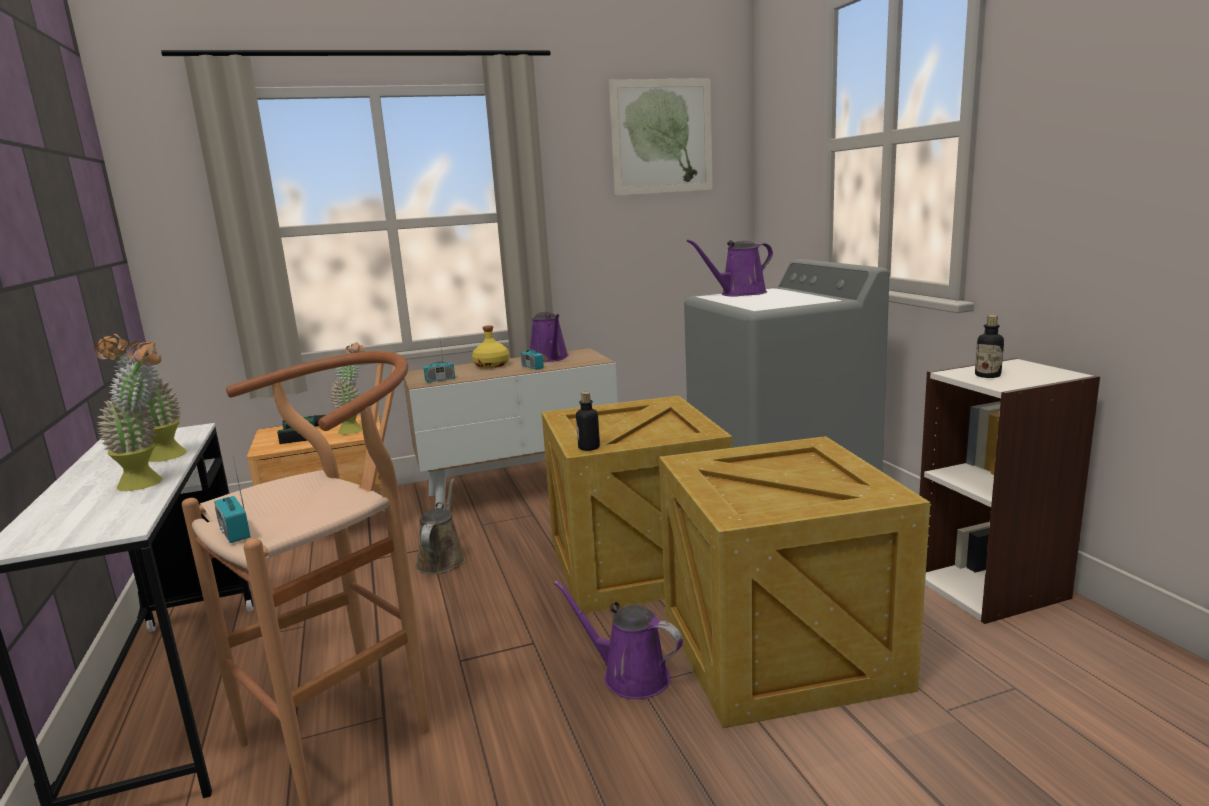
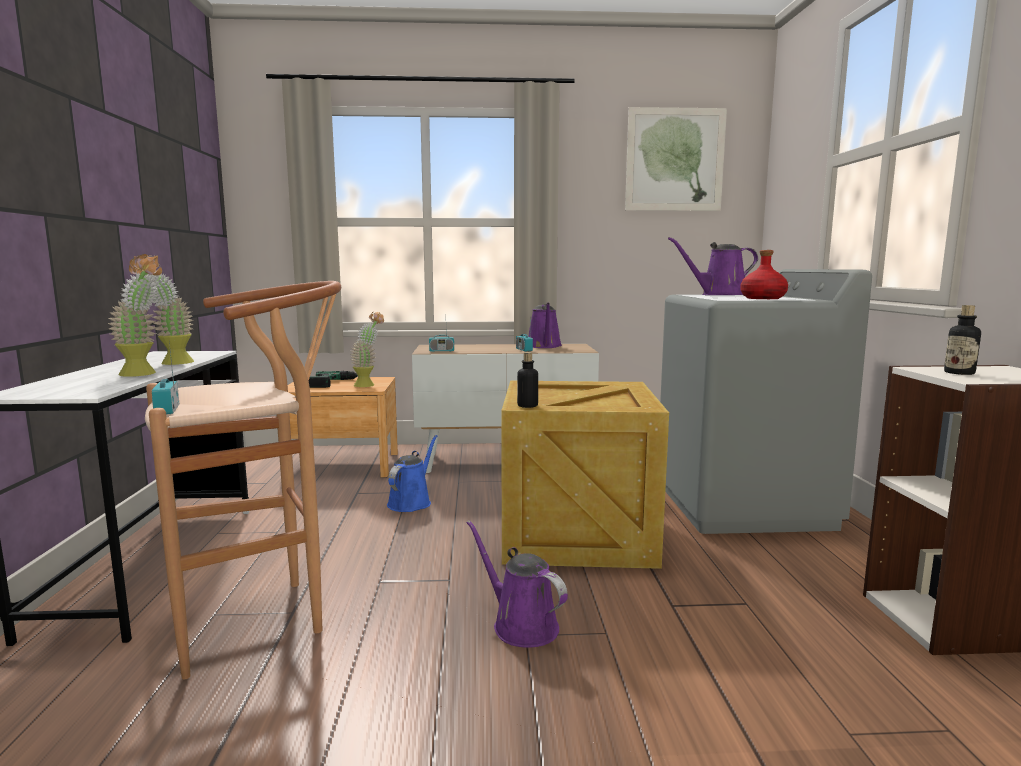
camera: 15 degrees right, 5 degrees down
(442, 559) = (411, 502): brown watering can -> blue watering can
(491, 365) = (491, 346): yellow bottle -> none
(783, 651) = (685, 634): crate -> none
(790, 301) = (762, 298): none -> red bottle

